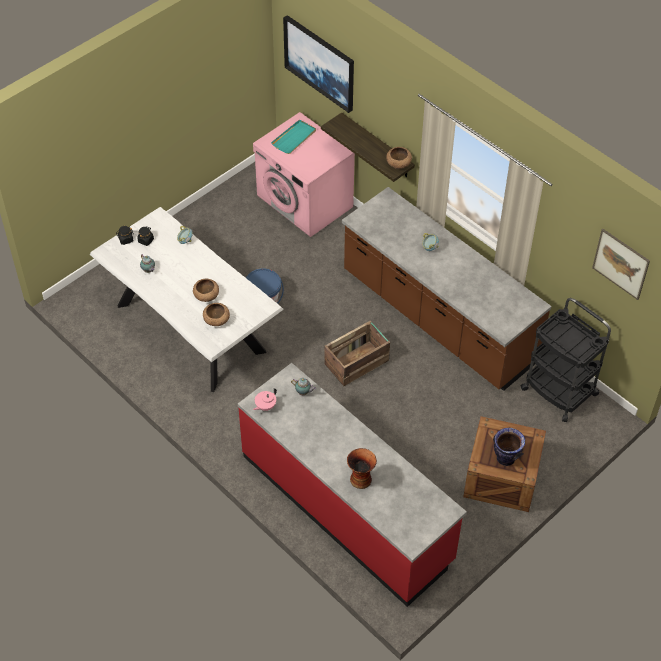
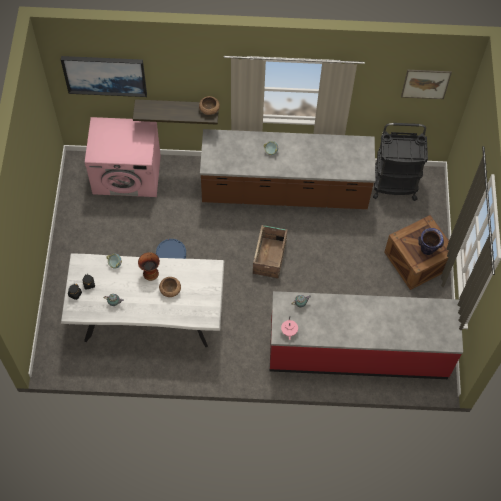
camera: 45 degrees left, 10 degrees up
(216, 320) = (195, 301): brown bowl -> none
(294, 138) = (108, 138): turquoise tray -> none
(360, 479) = (387, 329): vase -> vase (150, 273)

